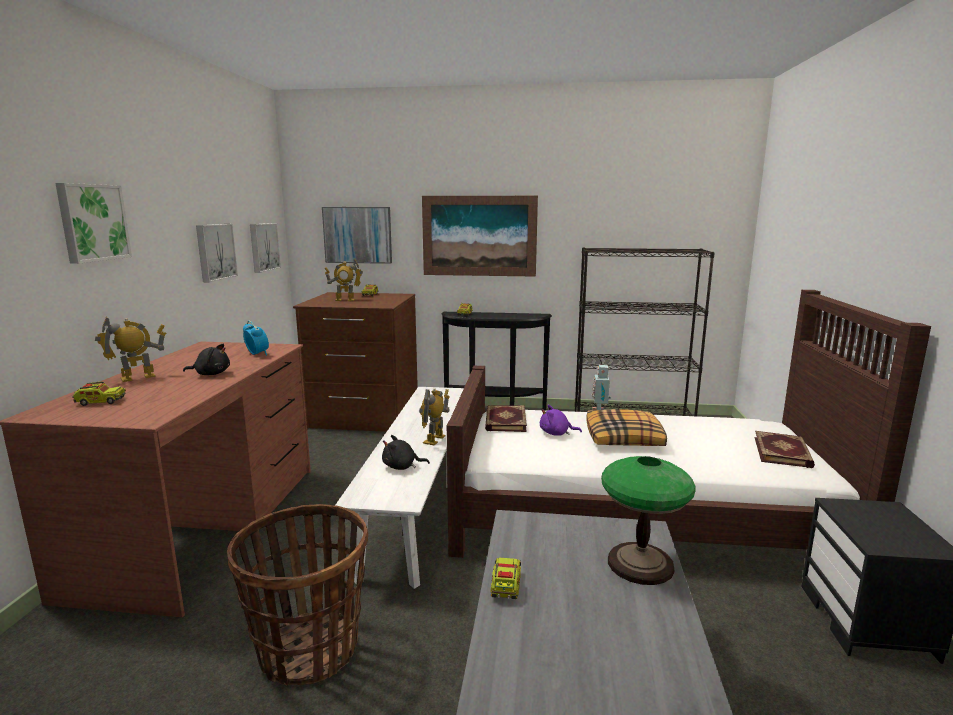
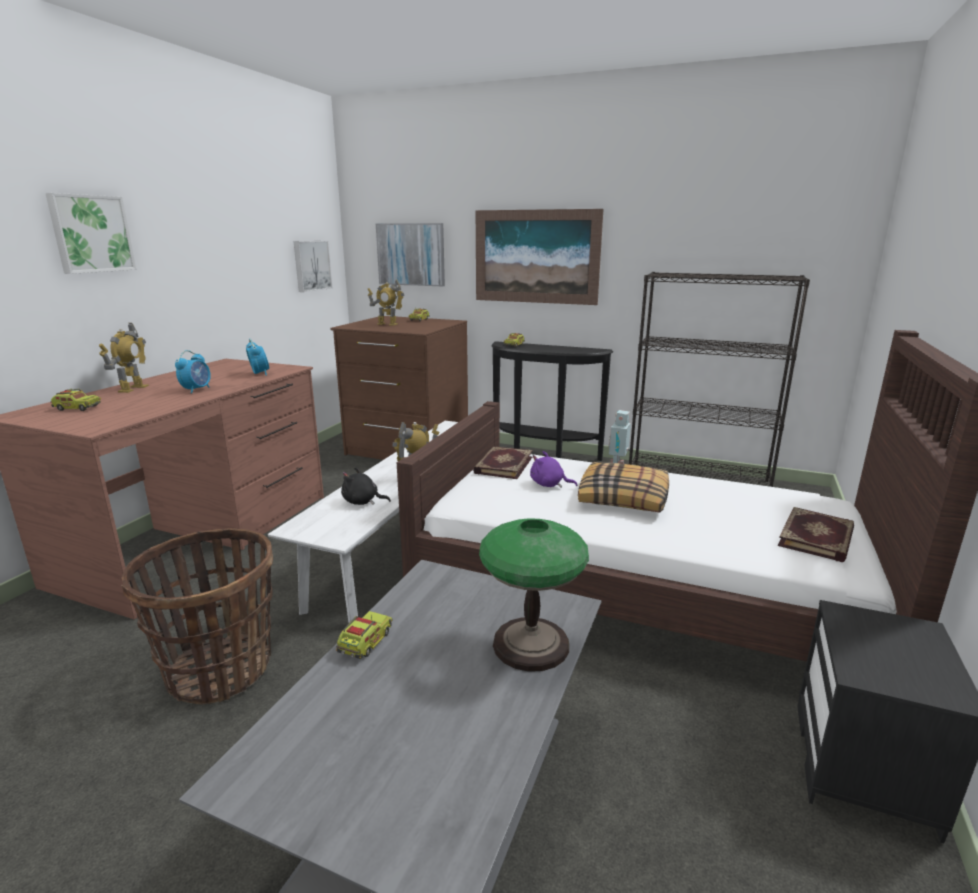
camera: 15 degrees right, 5 degrees up
(138, 378) = (132, 389): toy robot -> toy robot turned 120 degrees clockwise
(211, 374) = (197, 390): black plush toy -> alarm clock
(215, 252) = (246, 268): picture -> none

